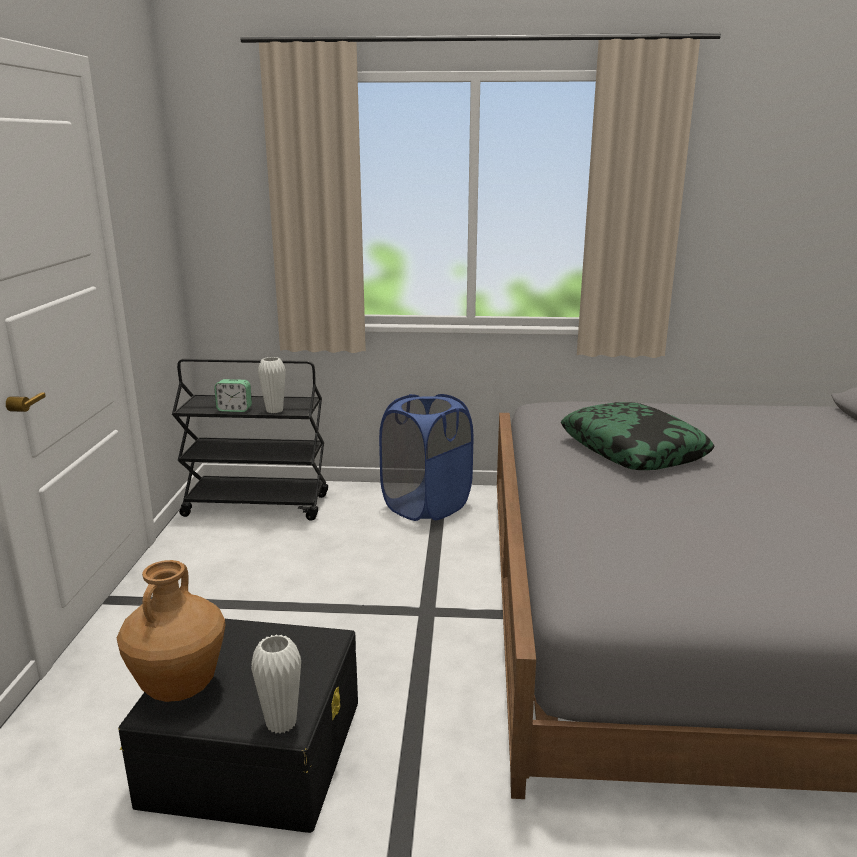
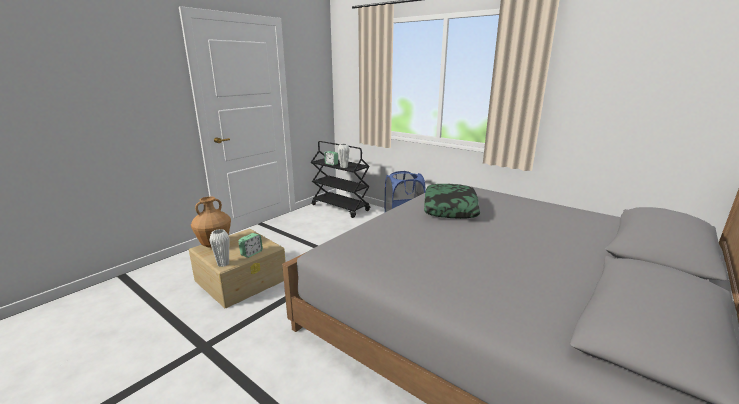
camera: 35 degrees right, 0 degrees up
(256, 749) = (241, 279): black storage box -> beige storage box
(307, 671) = (251, 253): none -> alarm clock

